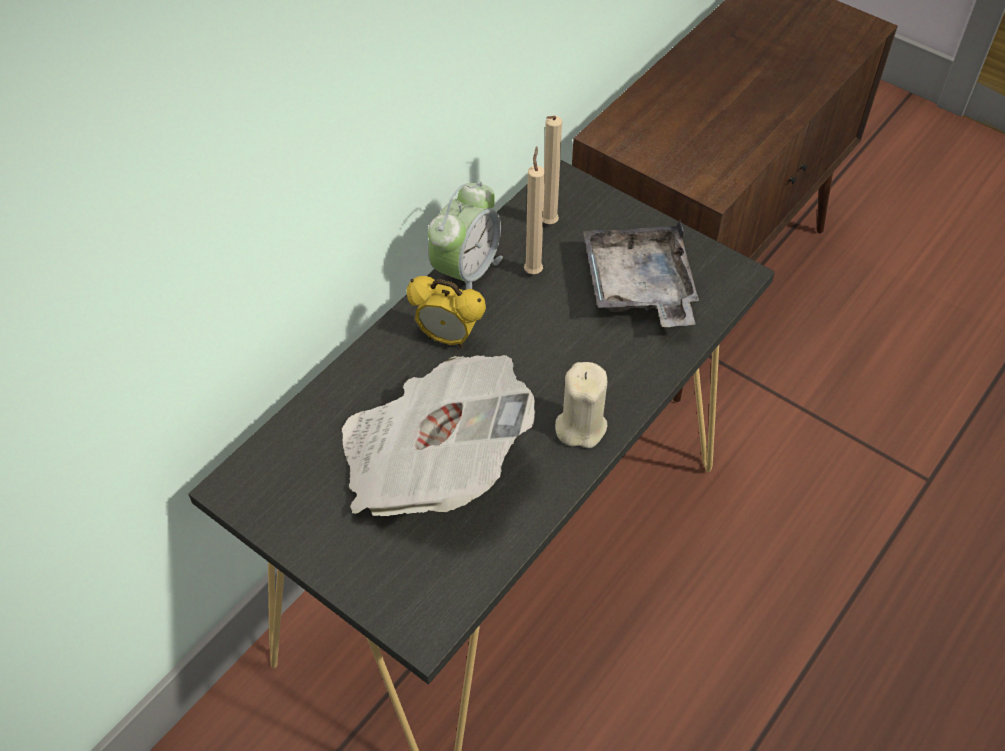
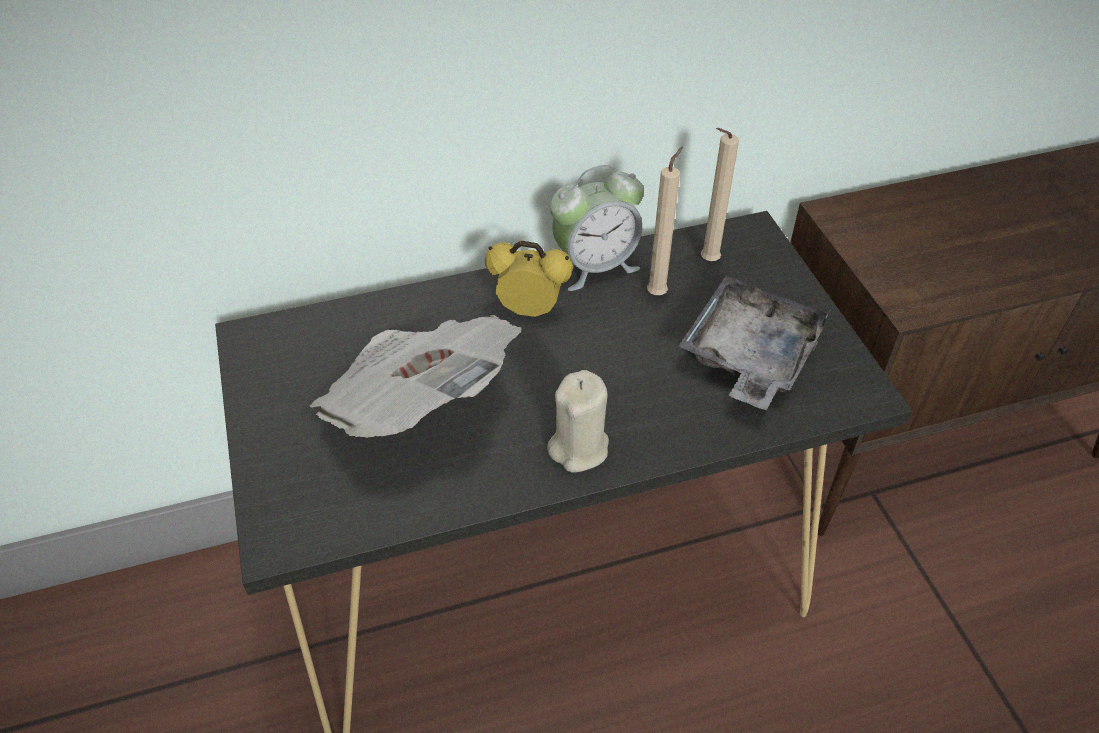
camera: 35 degrees right, 5 degrees down
(448, 338) = (529, 311): alarm clock -> alarm clock turned 135 degrees clockwise

